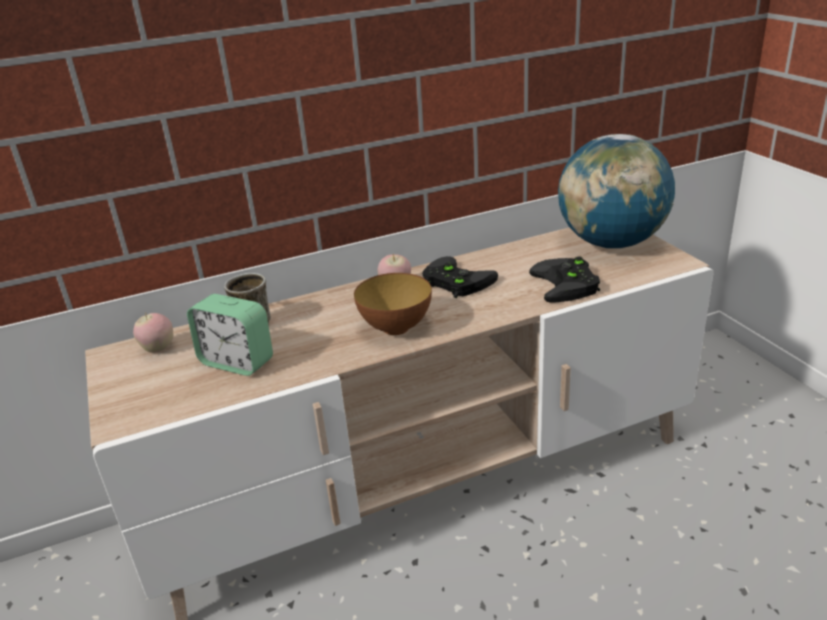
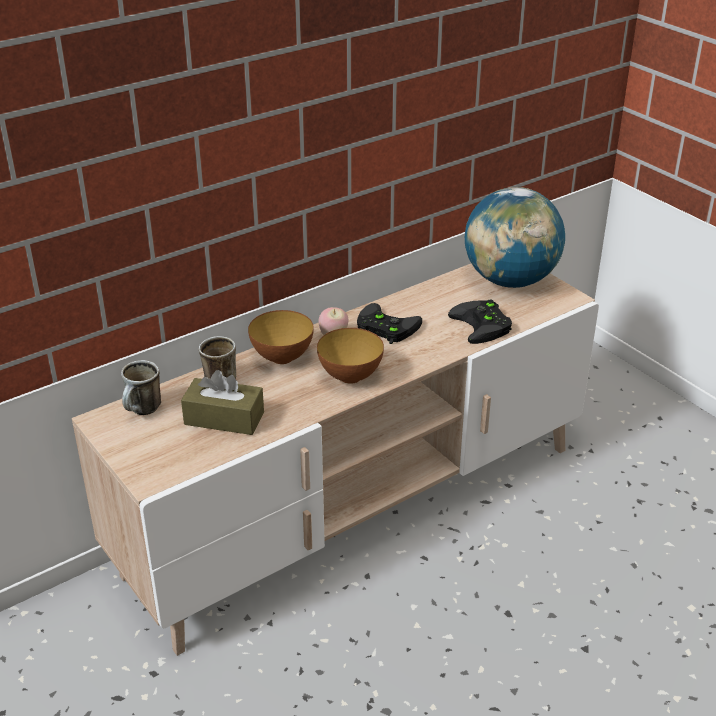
camera: 15 degrees left, 5 degrees up
(158, 349) = (143, 411): apple -> mug
(237, 362) = (224, 418): alarm clock -> brown tissue box
(331, 305) = (282, 357): none -> bowl

